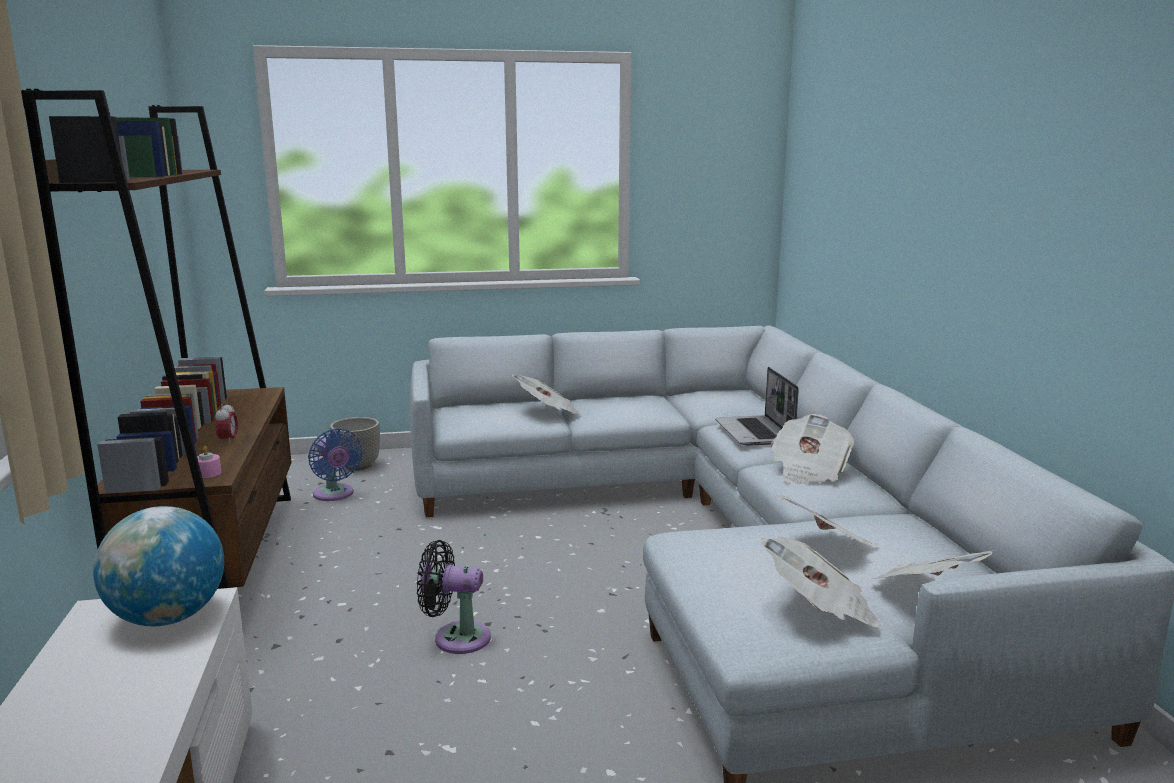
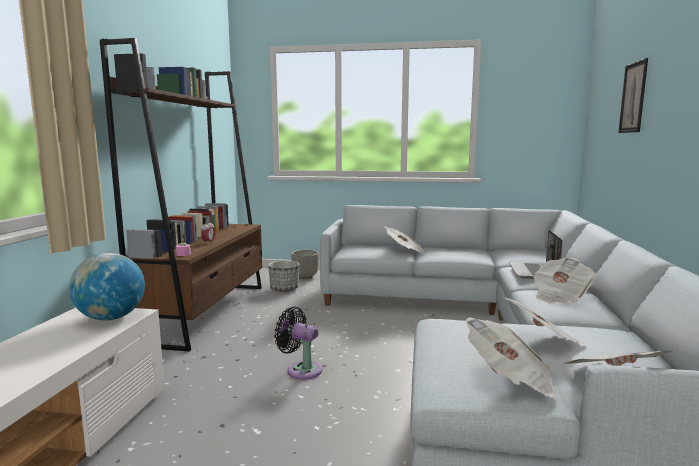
camera: 20 degrees right, 5 degrees down
(335, 495) = (284, 289): blue fan -> planter
(868, 171) = (633, 97): none -> picture

